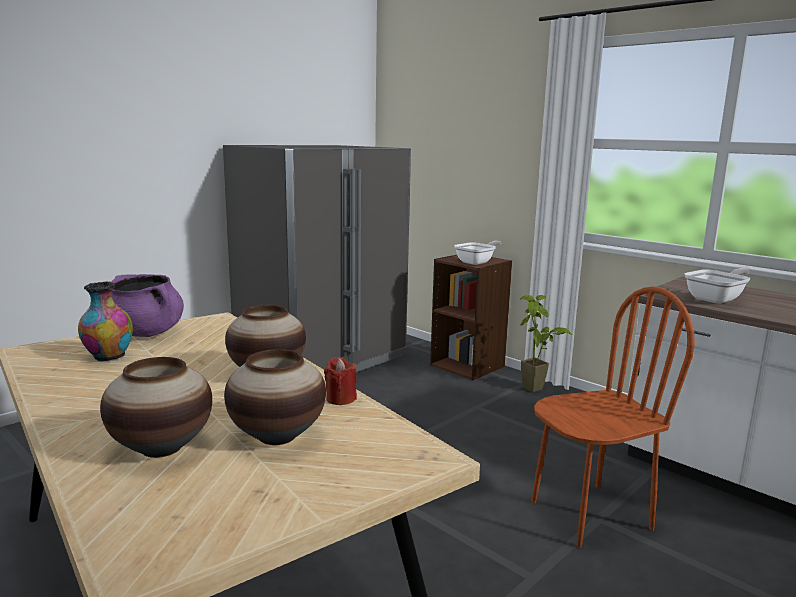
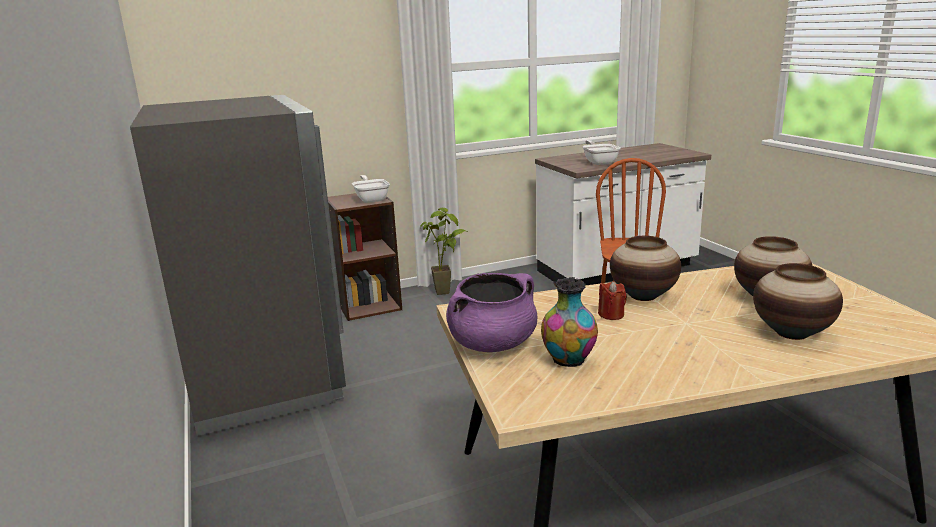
camera: 65 degrees left, 5 degrees up
(340, 399) = (701, 277): red candle -> red candle (611, 315)

